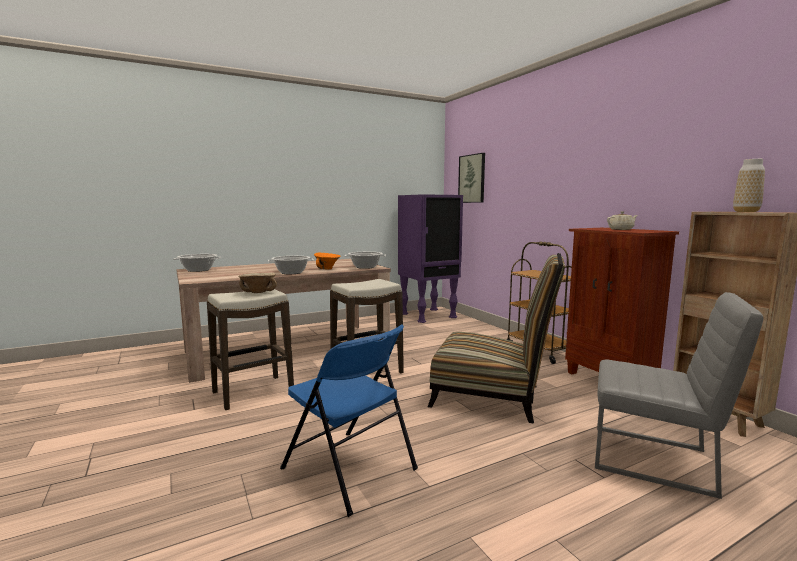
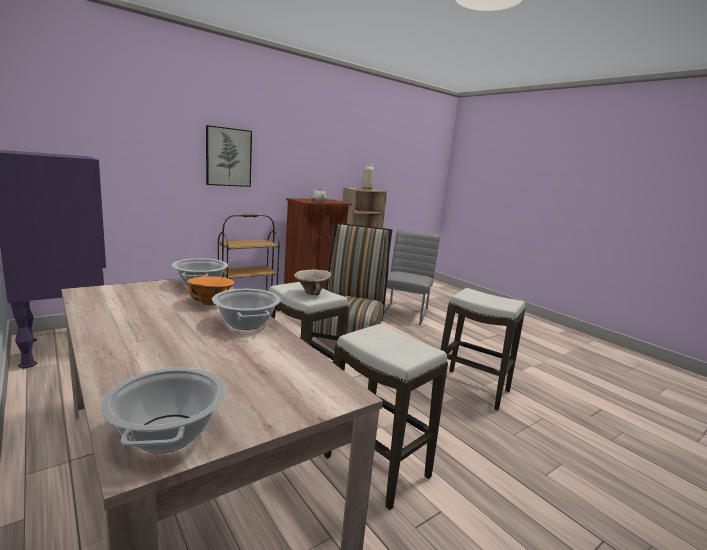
camera: 100 degrees left, 5 degrees up
(258, 292) = (382, 337): beige bowl -> beige bowl (311, 293)
(348, 469) = (472, 389): blue chair -> stool
(472, 178) = (82, 131): picture -> picture (228, 157)

